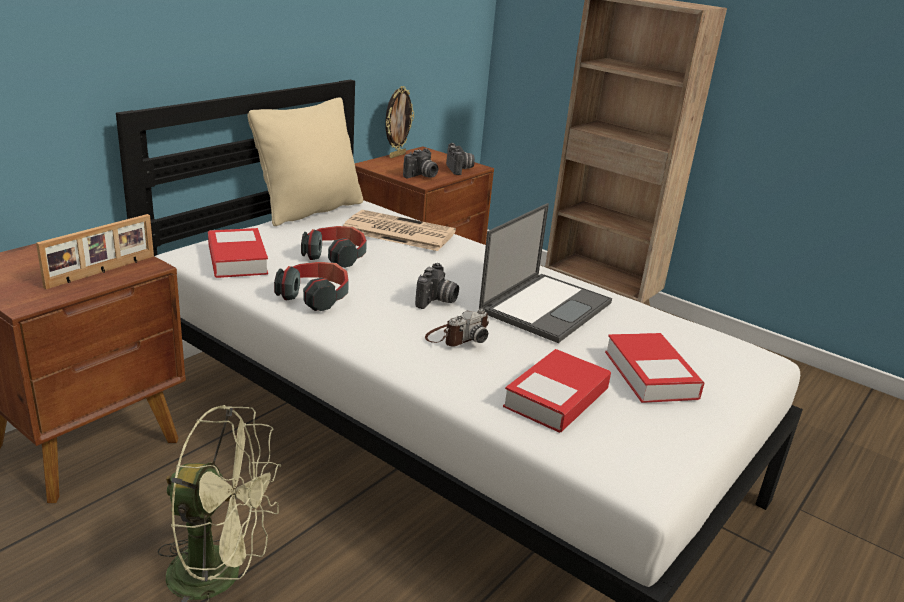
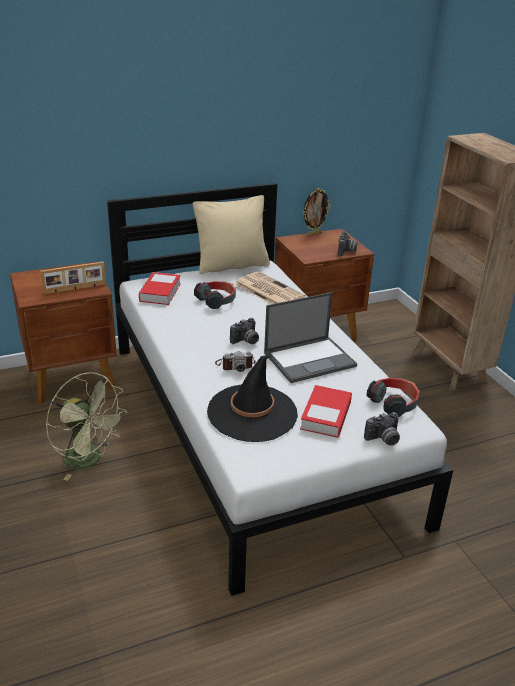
camera: 30 degrees right, 5 degrees up
(315, 296) = (181, 323): headphones -> headphones (394, 403)
(421, 176) = (313, 253): camera -> camera (383, 439)
(556, 398) = (252, 413): book -> black hat

